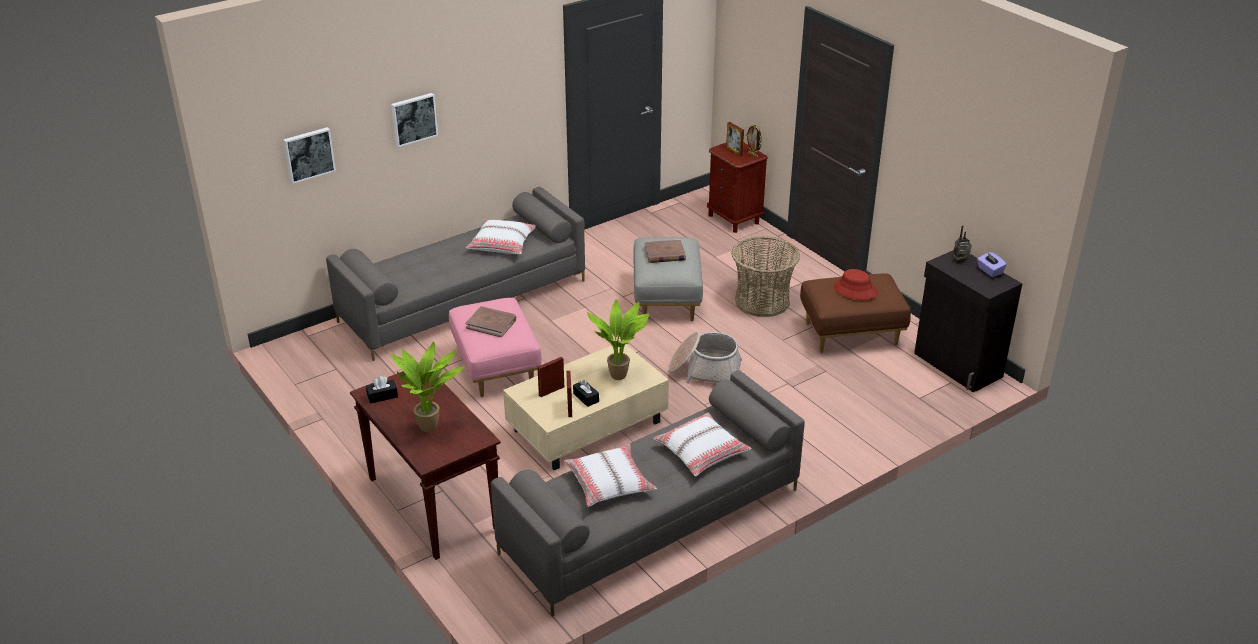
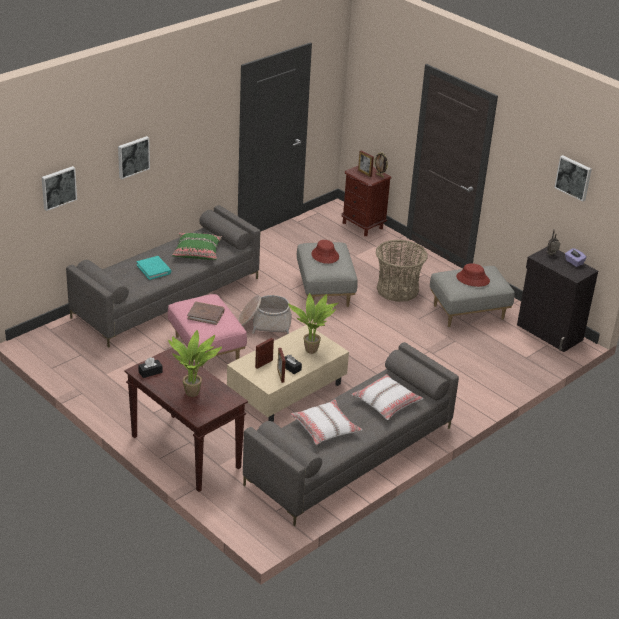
camera: 10 degrees left, 0 degrees up
(441, 264) = (154, 269): none -> turquoise book
(501, 244) = (197, 252): white pillow -> green pillow
(664, 254) = (325, 255): brown book -> red hat
(705, 370) = (365, 344): basket -> basket (265, 324)
(851, 333) = (468, 312): brown ottoman -> grey ottoman
(991, 155) = (574, 177): none -> picture

